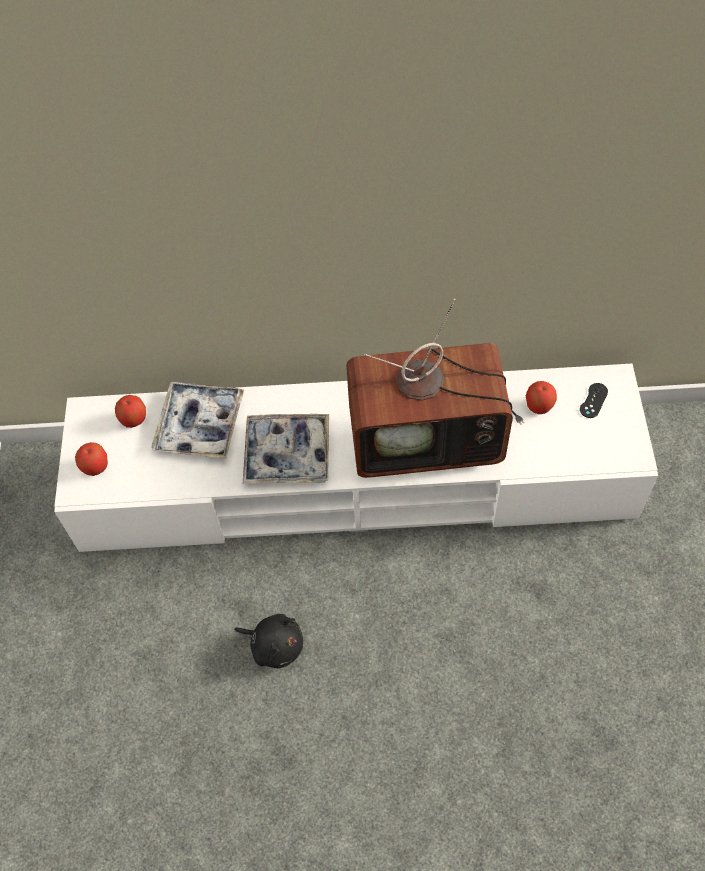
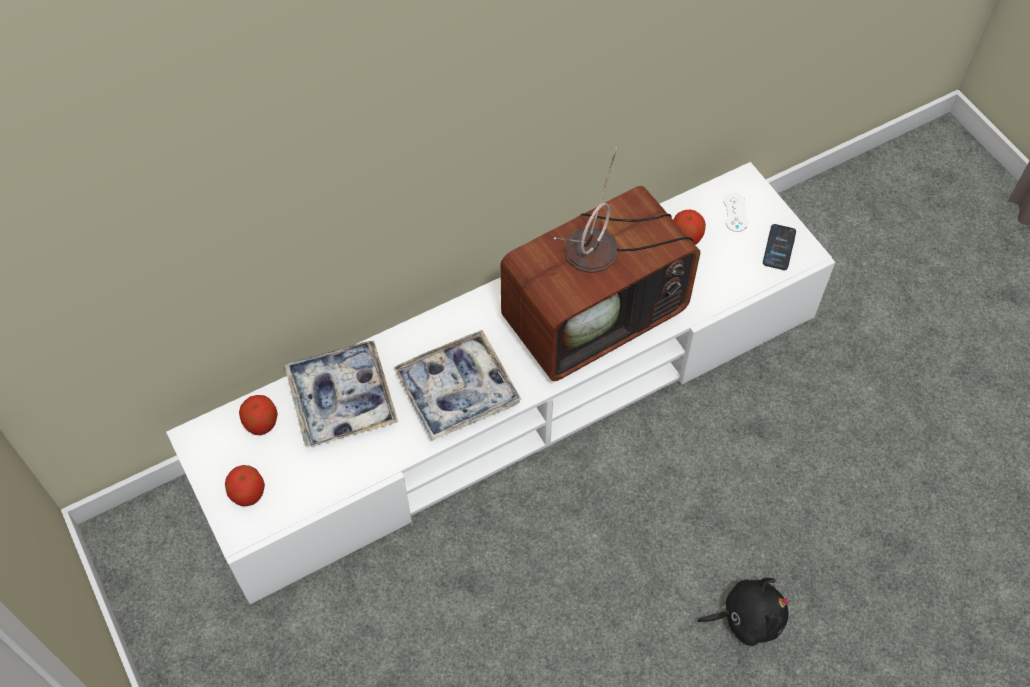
camera: 30 degrees left, 0 degrees up
(275, 645) = (526, 605): black plush toy -> black plush toy (747, 618)
(593, 400) = (735, 212): black game controller -> white game controller
(614, 444) = (779, 247): none -> phone

